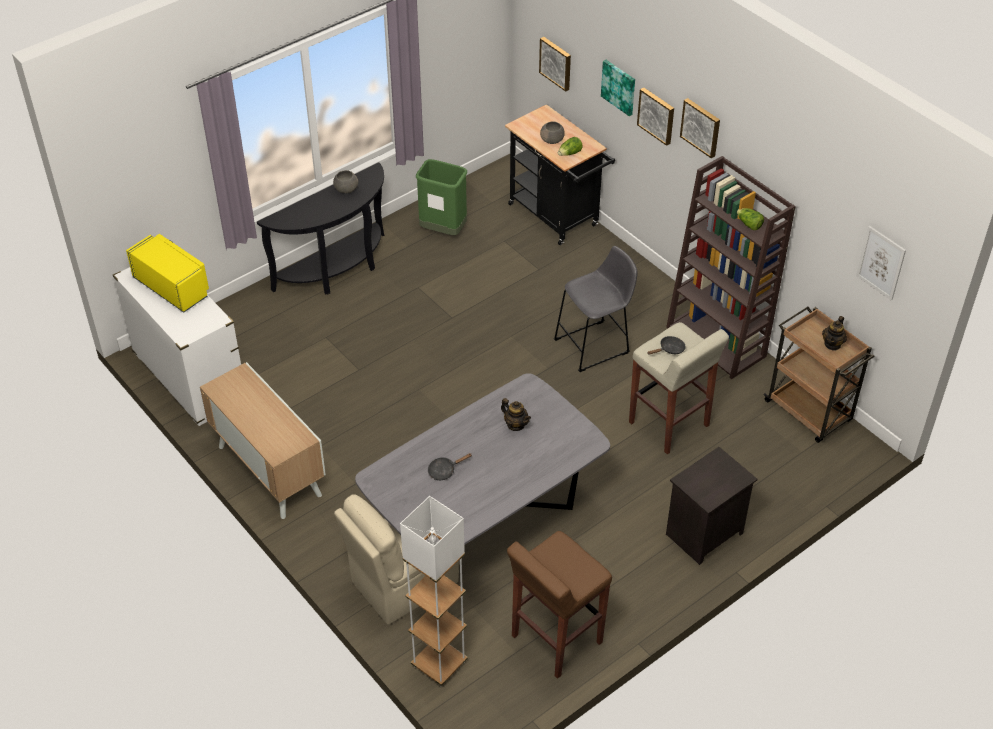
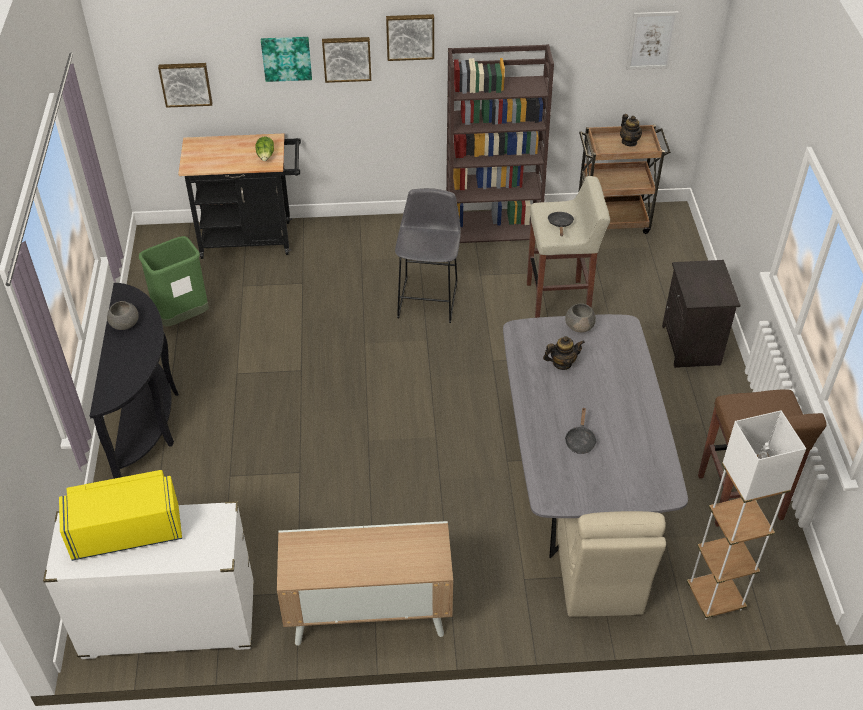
camera: 55 degrees left, 0 degrees up
(552, 140) = (235, 157): grey bowl -> grey bowl (579, 326)
(748, 224) = (515, 88): lettuce -> none

